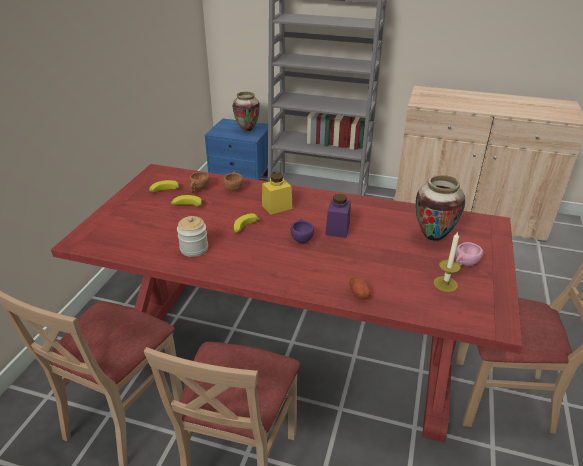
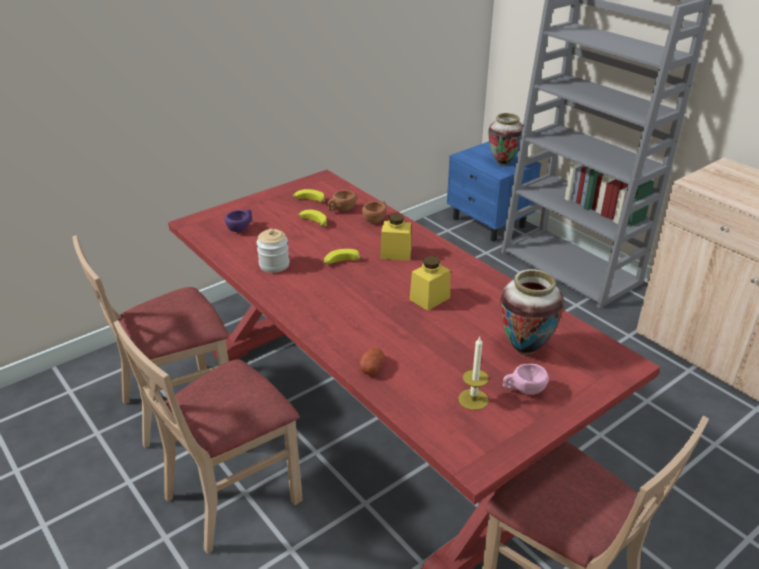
camera: 35 degrees right, 0 degrees up
(301, 238) = (382, 293): purple cup -> purple cup (241, 228)
(337, 229) = (429, 298): purple jar -> yellow jar

